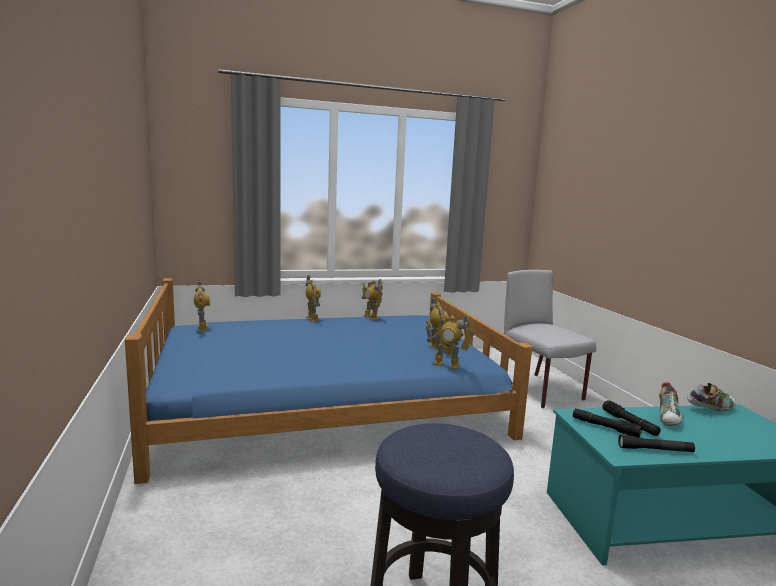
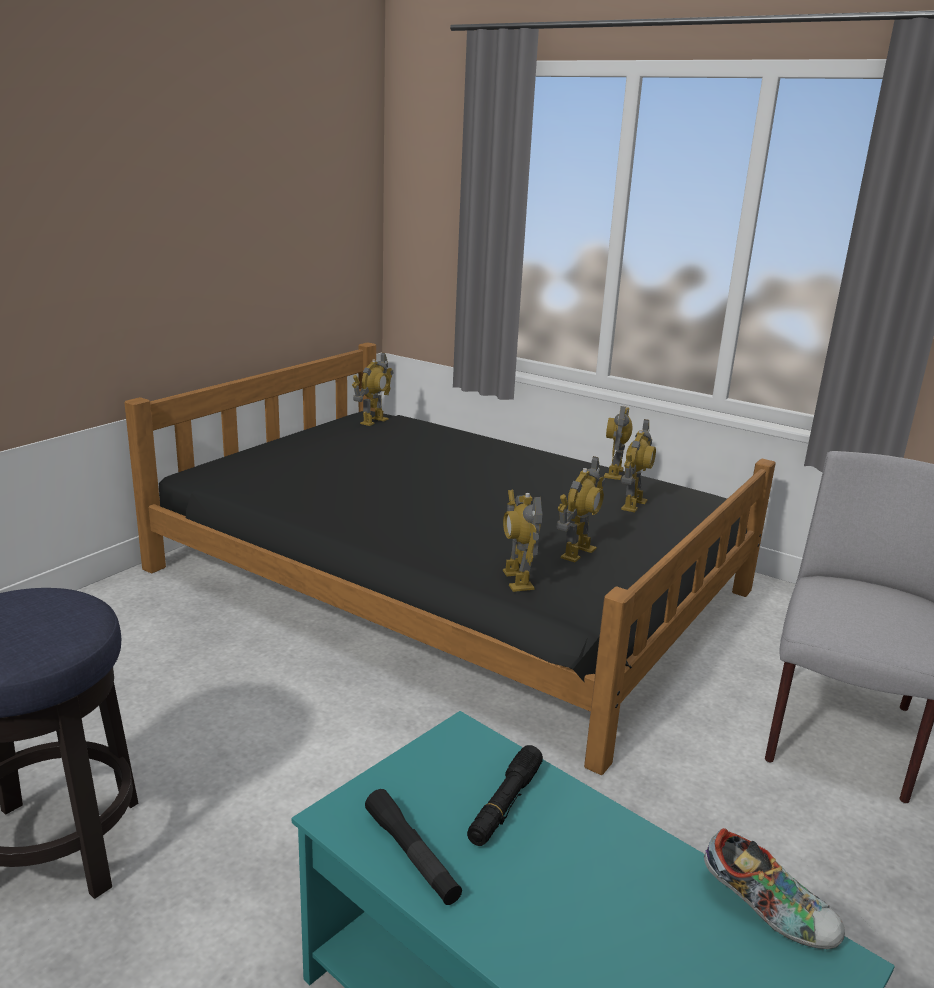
camera: 50 degrees right, 10 degrees up
(312, 318) = (527, 448): toy robot -> toy robot (633, 504)
(327, 403) = (452, 580): blue bed -> black bed
(604, 427) = (445, 779): black flashlight -> none
(669, 418) = (606, 852): shoe -> none

